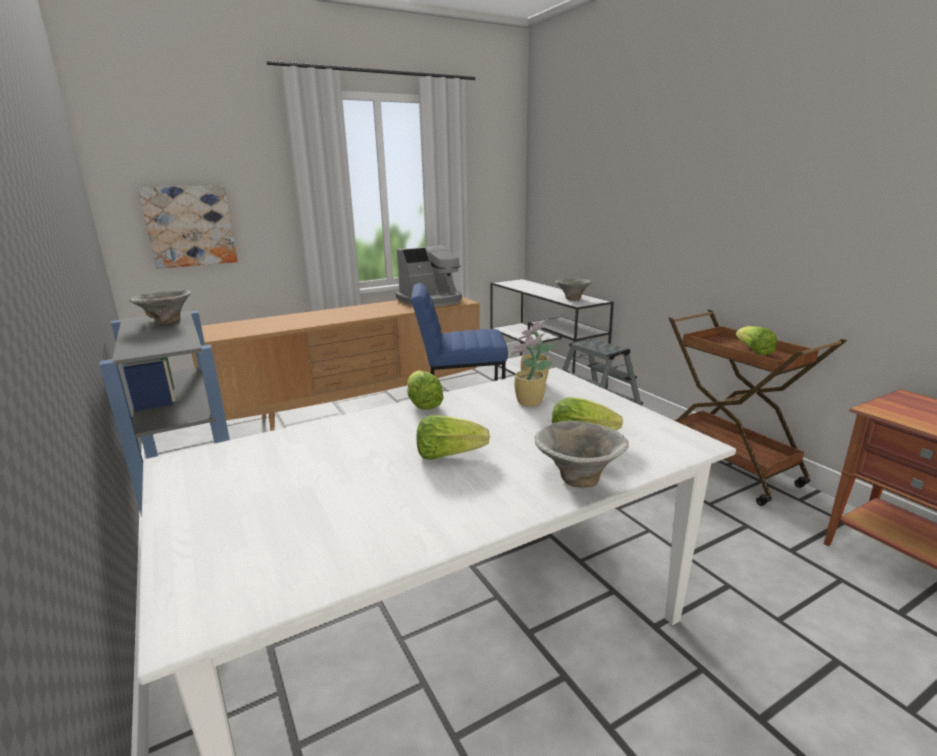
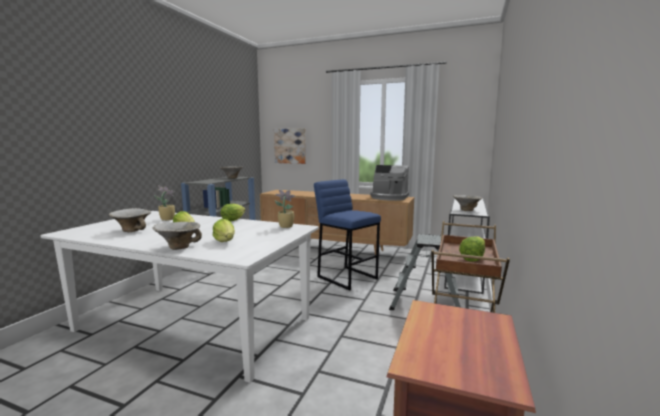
camera: 50 degrees right, 10 degrees down
(351, 508) = (132, 230): none -> bowl
(528, 402) = (258, 229): potted plant -> potted plant (167, 219)

